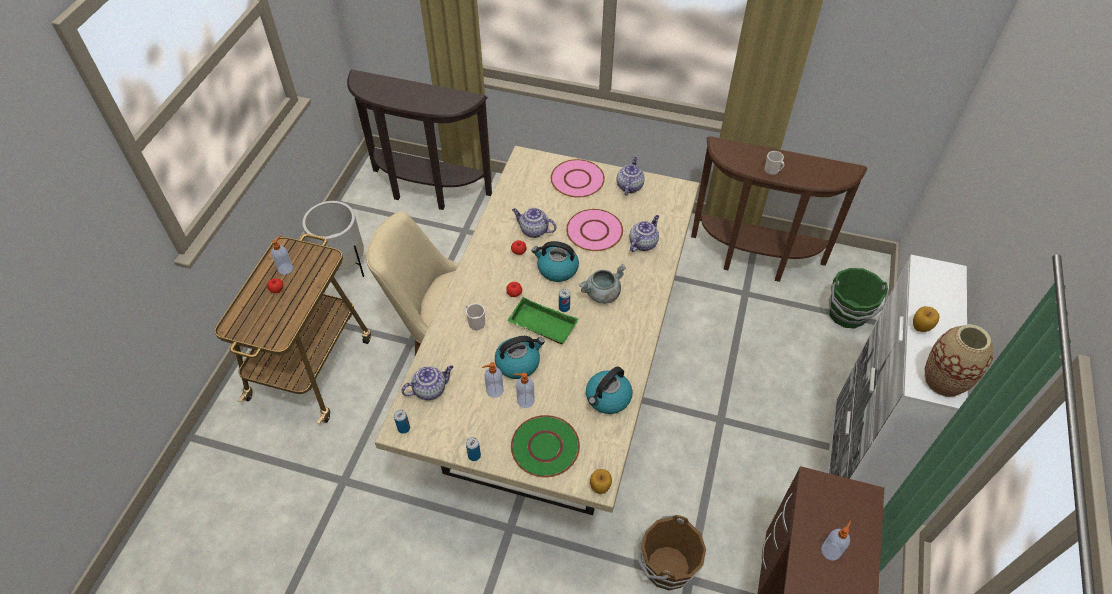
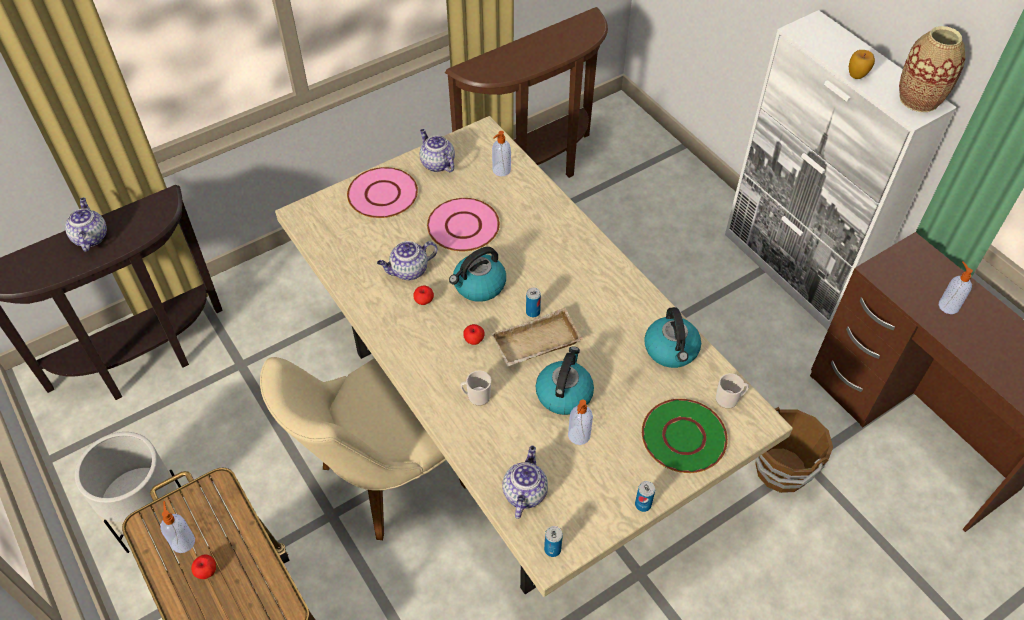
camera: 50 degrees left, 0 degrees up
(525, 400) = (614, 418): soap dispenser -> soap dispenser (501, 170)
(541, 325) = (536, 345): green tray -> beige tray
(600, 488) = (765, 423): apple -> none
(602, 294) = (547, 272): grey cooking pot -> none
(643, 243) = (517, 202): teapot -> teapot (90, 237)
(773, 171) = (537, 60): mug -> mug (729, 399)
(847, 314) = (650, 160): green bucket -> none

